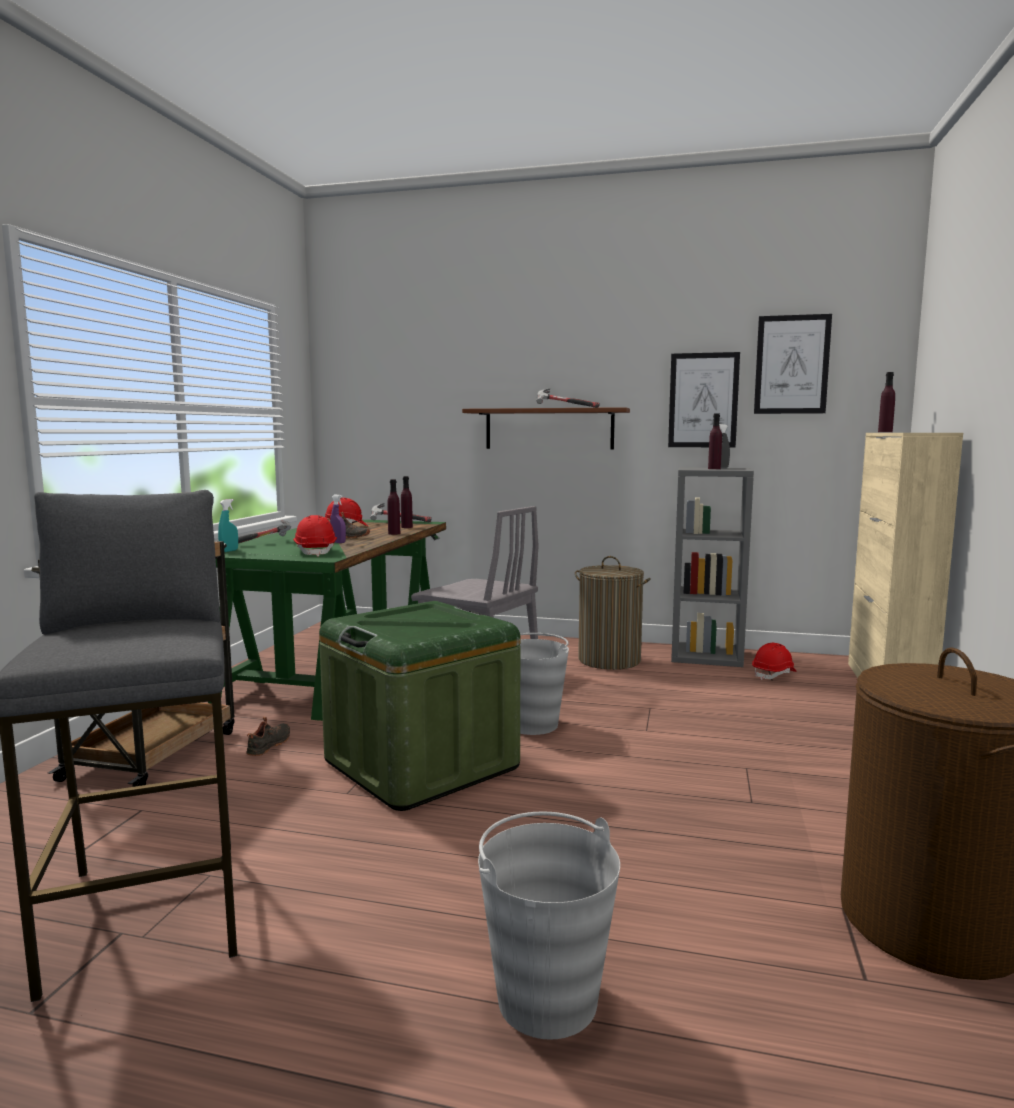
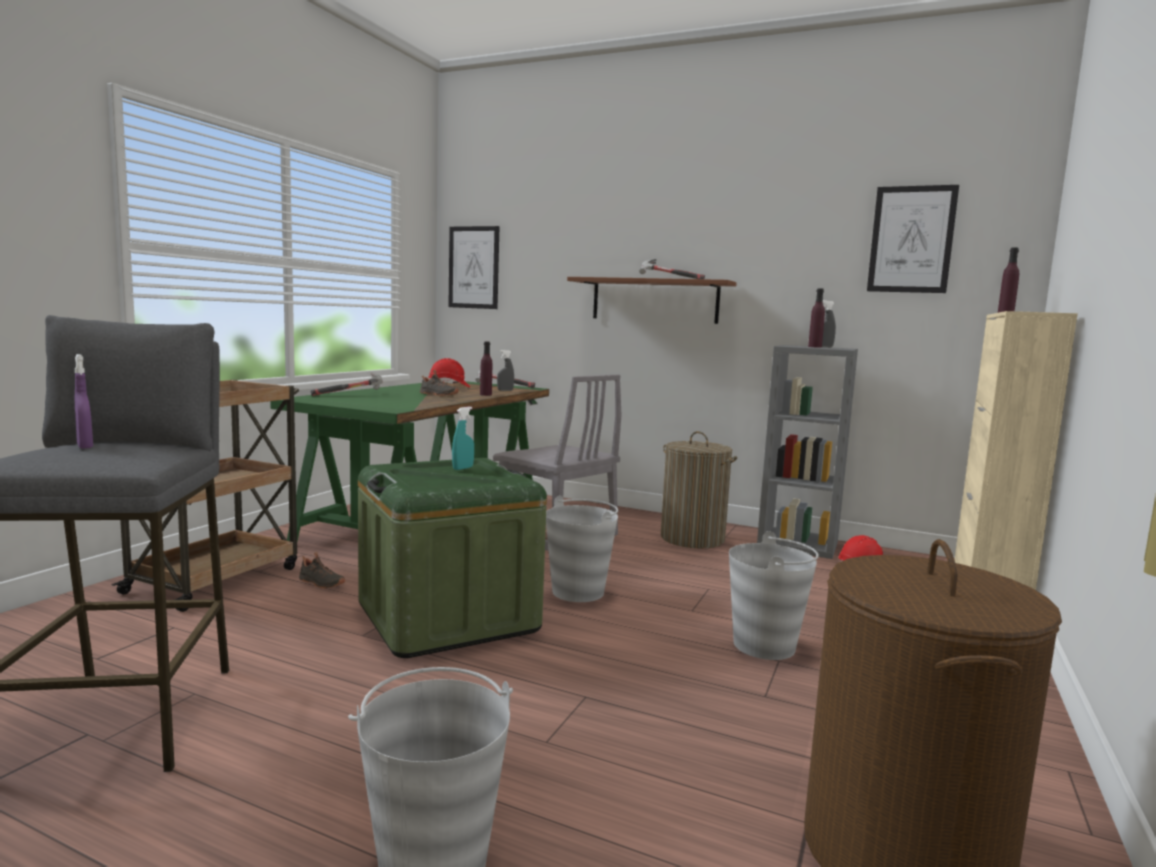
camera: 10 degrees right, 0 degrees up
(229, 551) = (316, 398): turquoise spray bottle -> turquoise spray bottle (463, 468)
(270, 745) = (320, 583): black shoe -> black shoe turned 90 degrees clockwise
(316, 552) = (392, 404): red hard hat -> none
(338, 542) = (423, 398): purple spray bottle -> purple spray bottle (85, 446)
(406, 527) = (505, 390): purple bottle -> grey spray bottle
(703, 400) = (813, 275): picture -> picture (473, 267)
(727, 756) = (765, 646): none -> grey bucket

